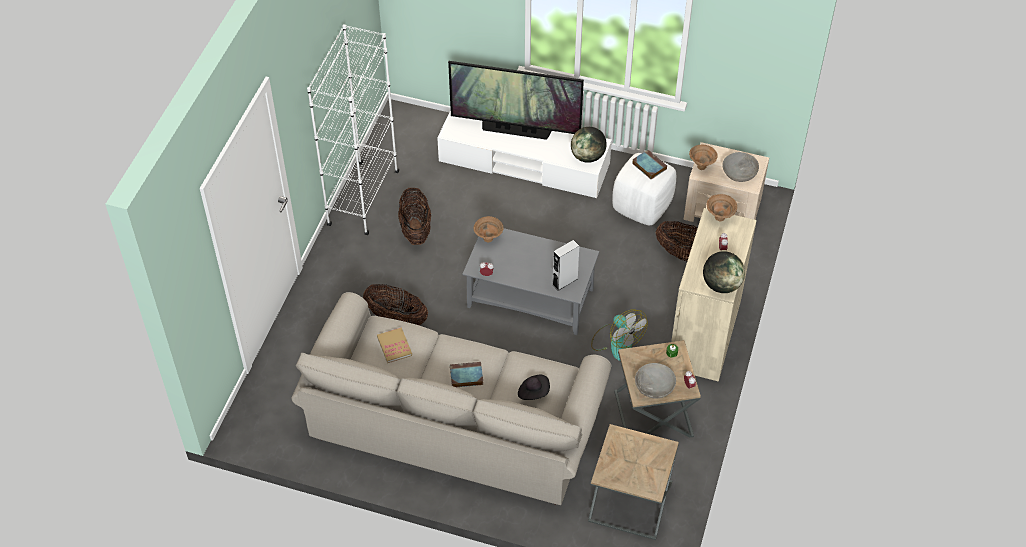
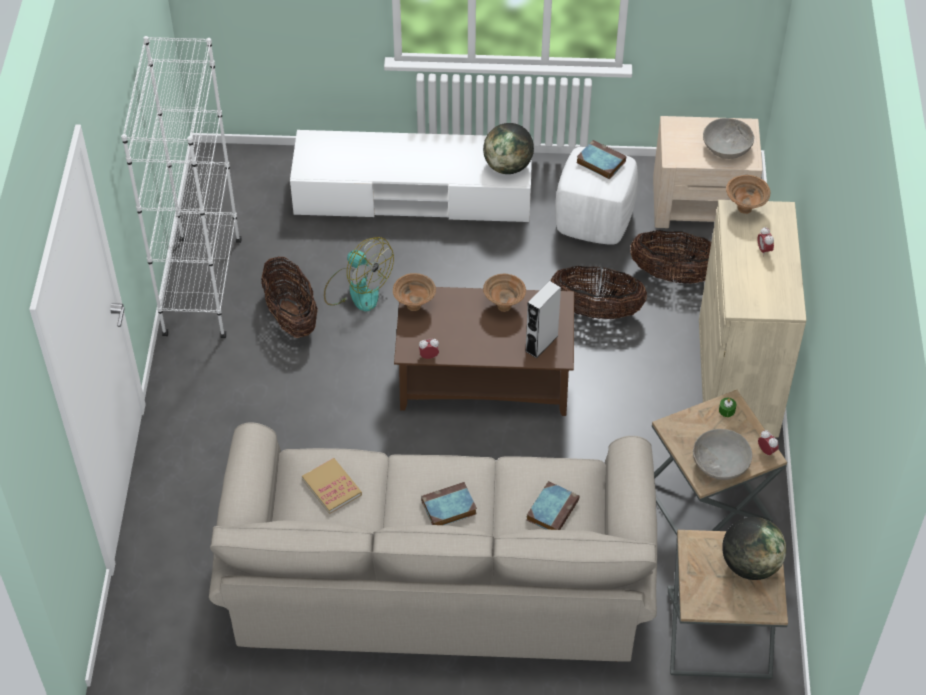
camera: 15 degrees left, 0 degrees up
(396, 318) = (305, 447): basket -> basket (596, 310)
(515, 129) = (396, 149): television -> none
(529, 298) = (483, 378): grey coffee table -> brown coffee table
(533, 392) = (552, 509): black hat -> book
(616, 341) = (623, 413): fan -> fan (357, 288)
(701, 166) = (672, 148): brown bowl -> brown bowl (503, 305)
(721, 285) = (781, 300): globe -> globe (750, 565)

